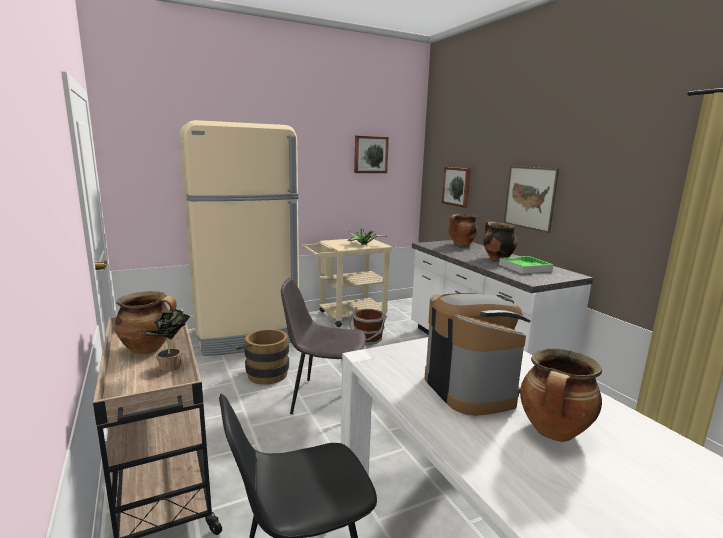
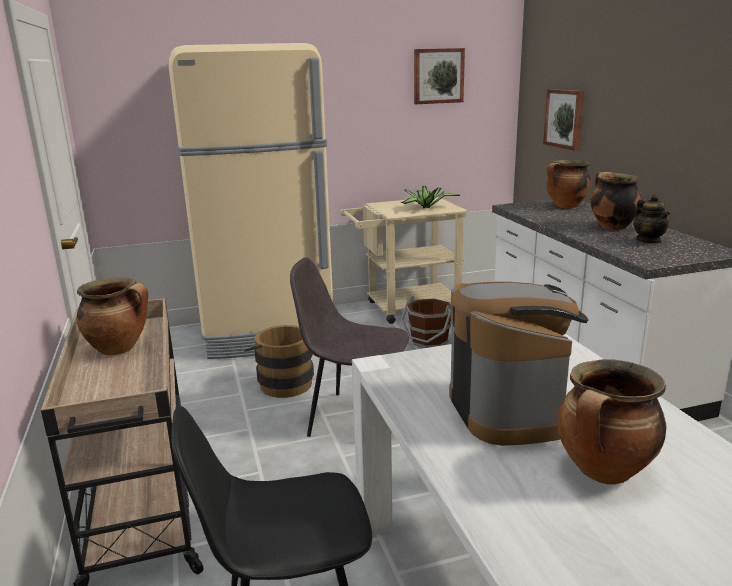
camera: 10 degrees right, 5 degrees up
(170, 368) = (140, 372): potted plant -> none
(525, 268) = (648, 241): tray -> teapot
(530, 198) = (666, 134): picture -> none

